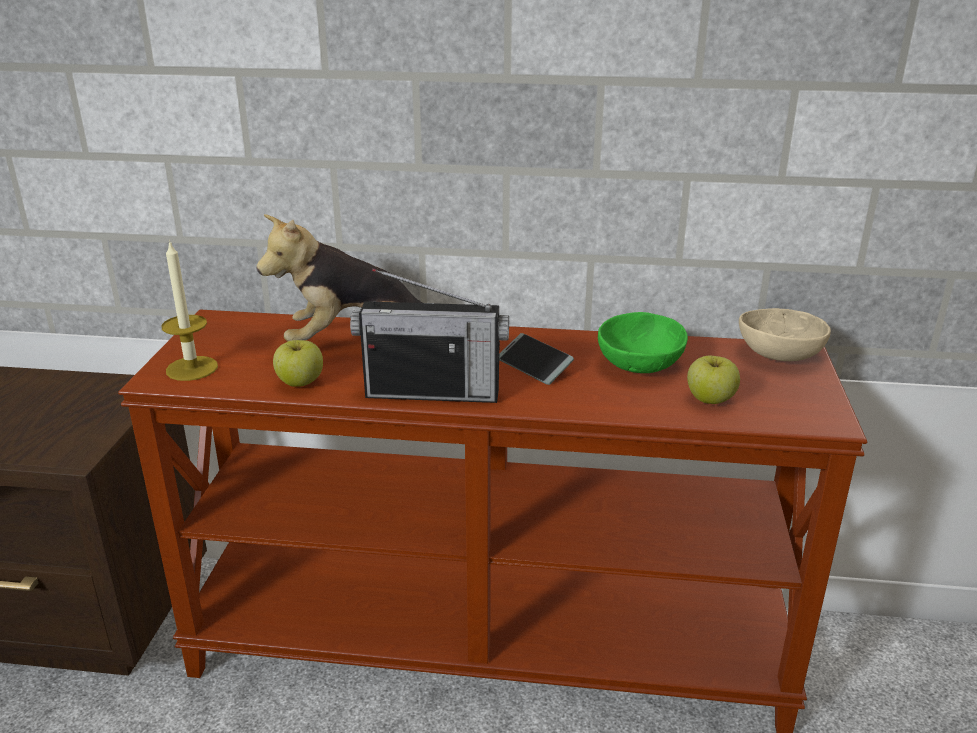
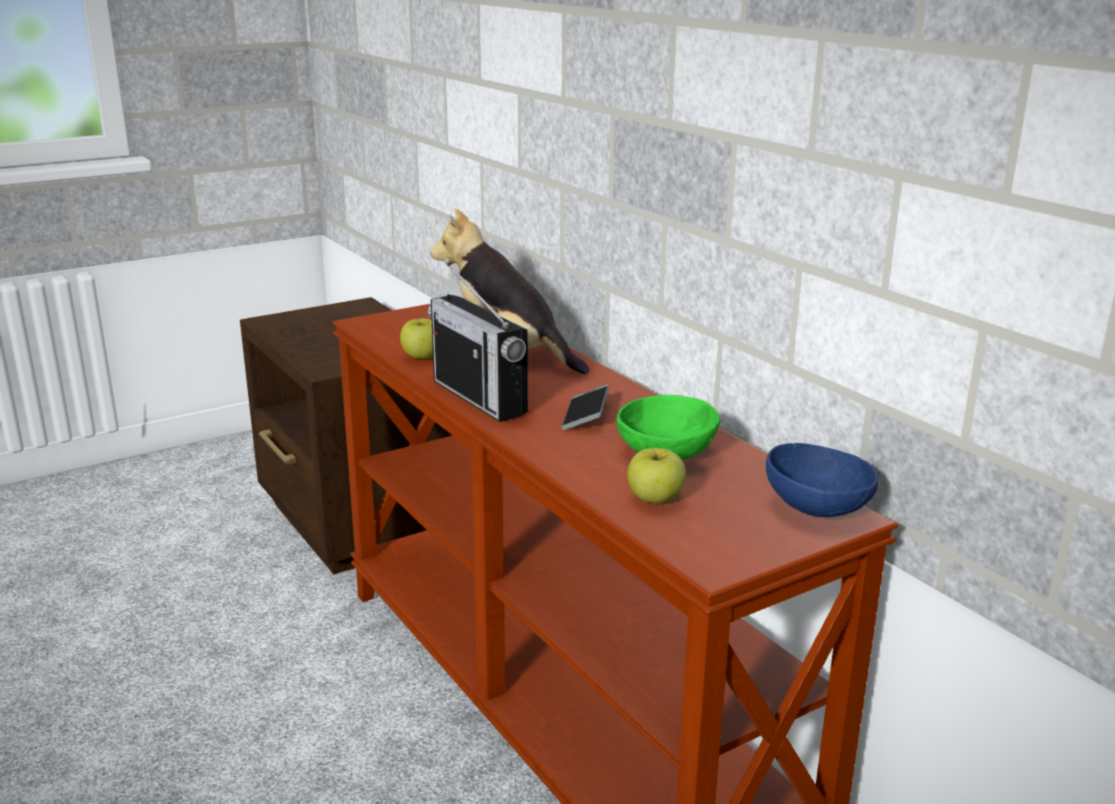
camera: 50 degrees right, 5 degrees down
(192, 368) = (389, 324): candle -> none
(778, 354) = (818, 506): beige bowl -> blue bowl

